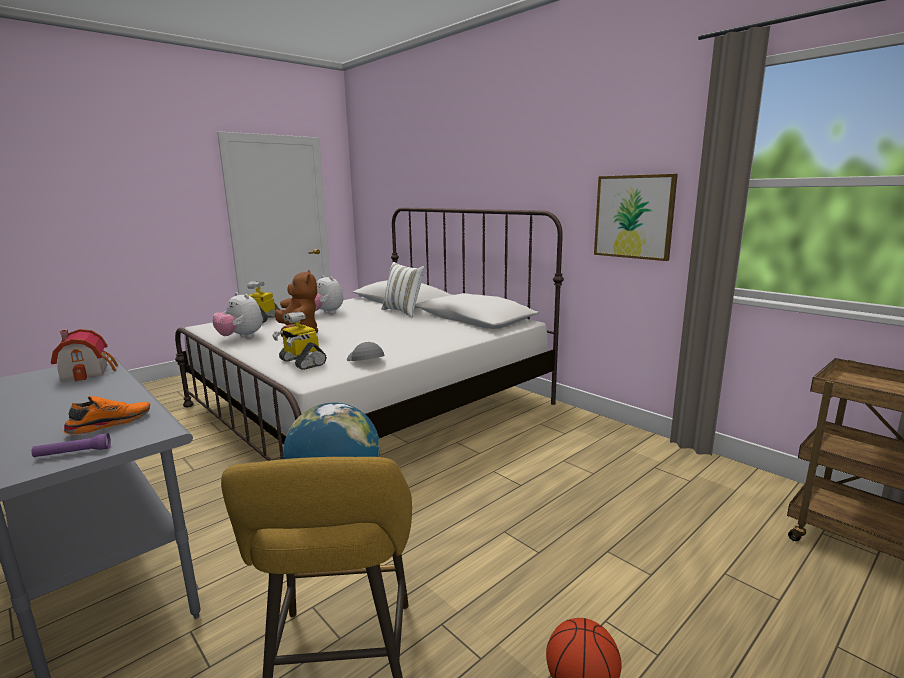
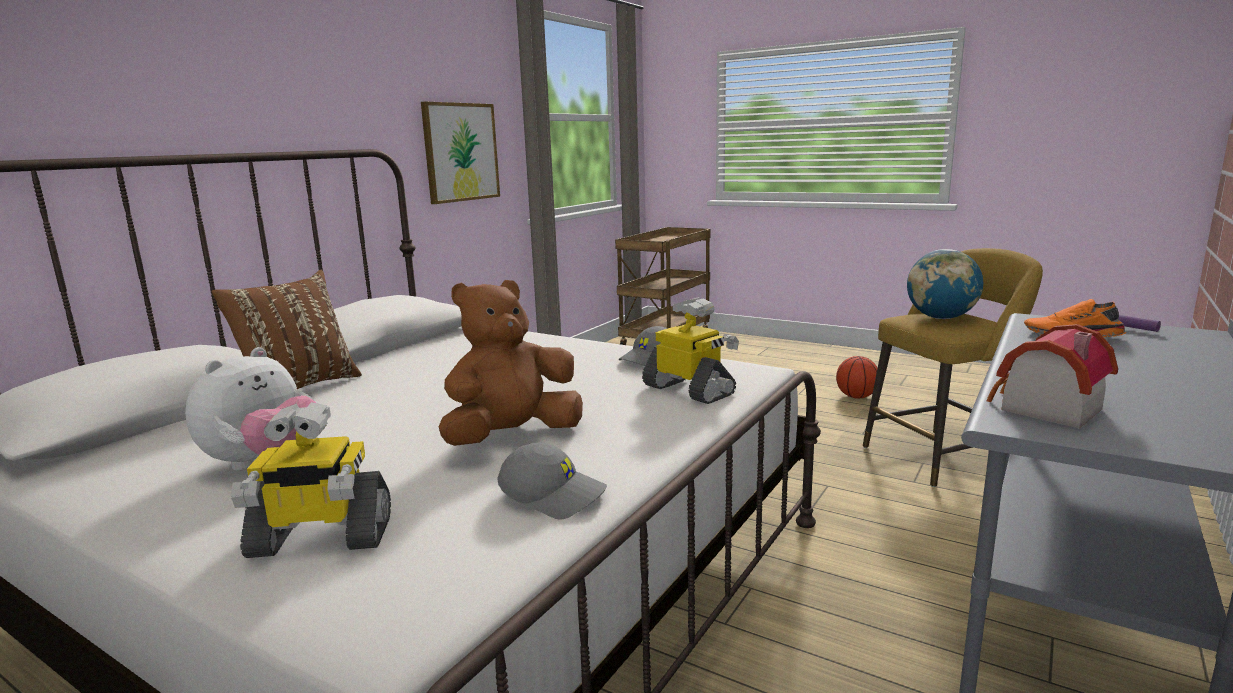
camera: 105 degrees left, 0 degrees up
(240, 337) = (554, 494): plush toy -> grey cap
(301, 362) = (690, 390): toy robot -> toy robot turned 75 degrees counterclockwise
(404, 312) = (298, 389): white pillow -> brown pillow

